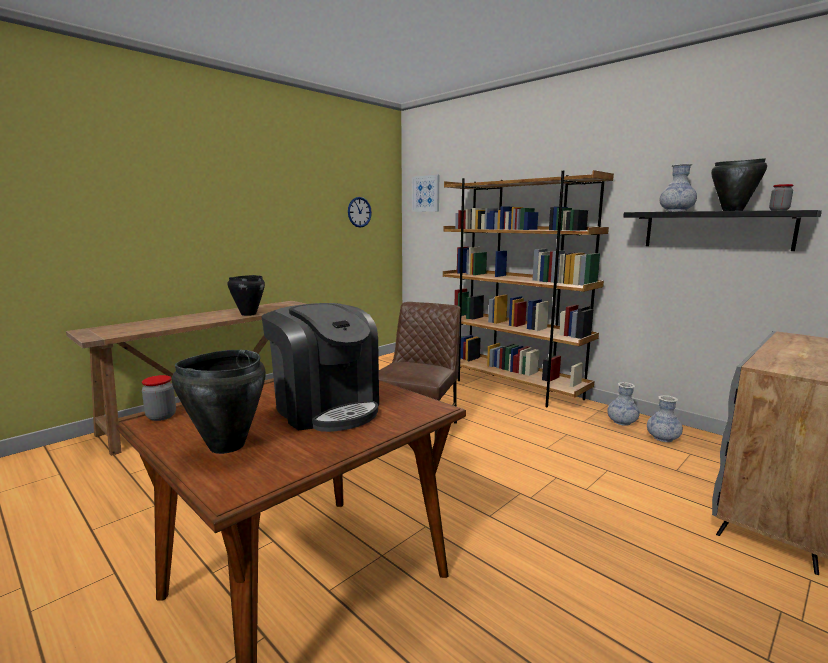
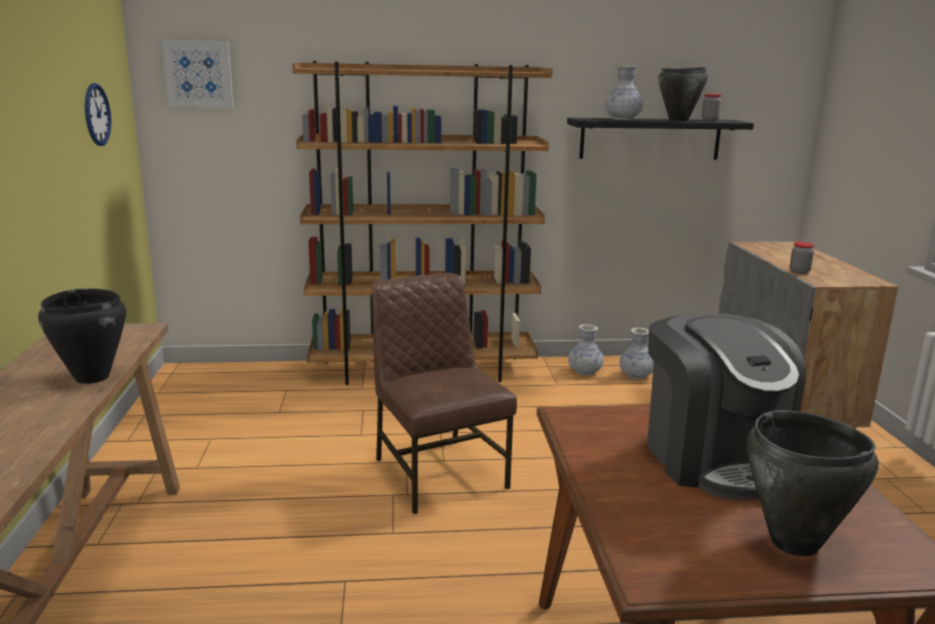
camera: 50 degrees left, 5 degrees up
(161, 416) = (638, 567): jar -> jar (799, 272)
(326, 408) = (713, 458): coffee machine -> coffee machine turned 75 degrees clockwise

